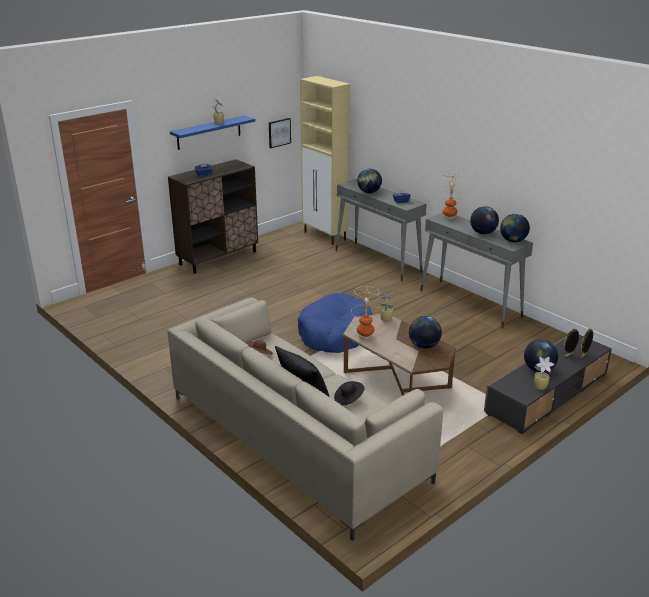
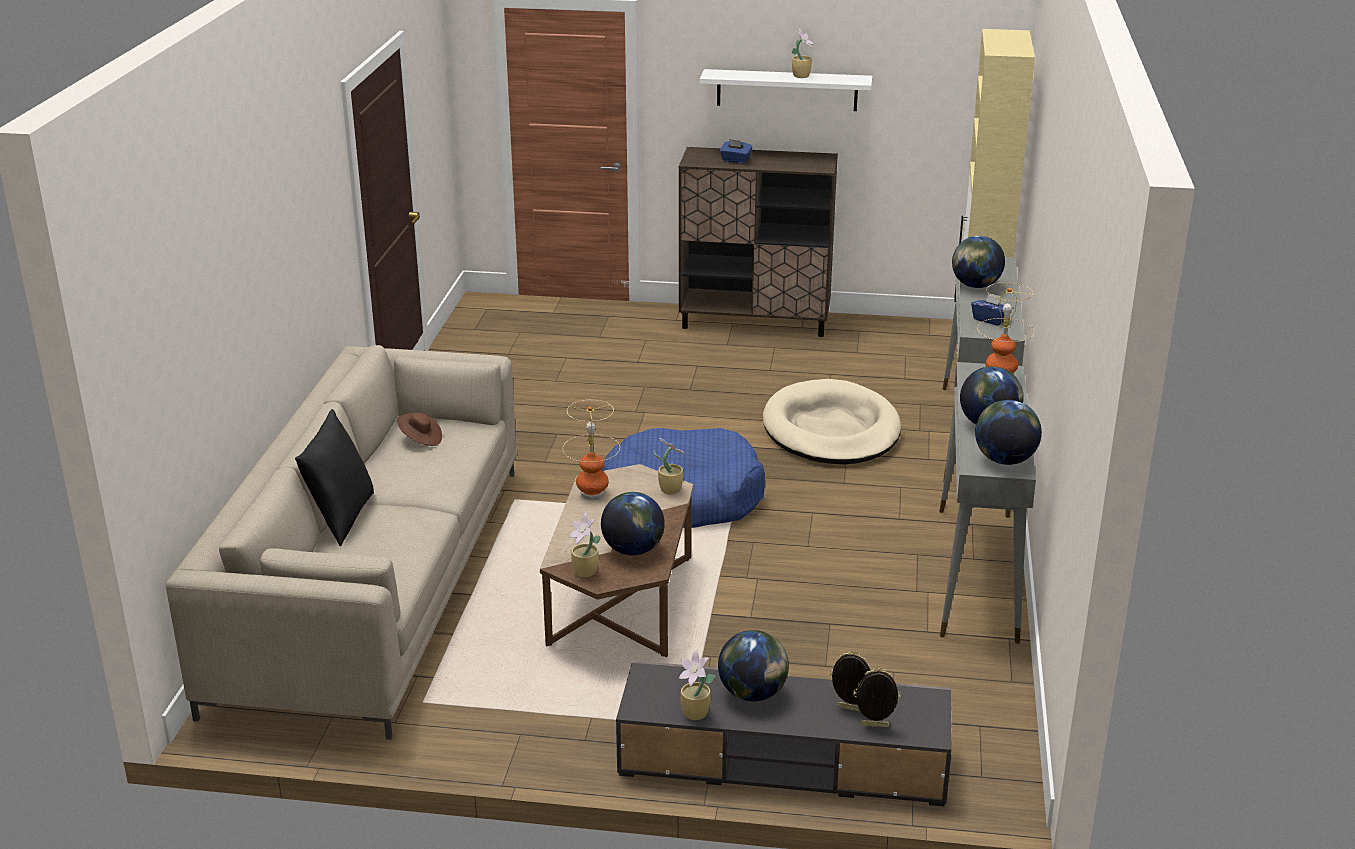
camera: 50 degrees right, 0 degrees up
(209, 132) = (787, 90): blue shelf -> white shelf
(279, 132) = (954, 128): picture -> none
(331, 283) = (831, 430): none -> beige dog bed
(348, 399) = (385, 544): black hat -> none
(429, 363) = (585, 573): none -> potted plant

